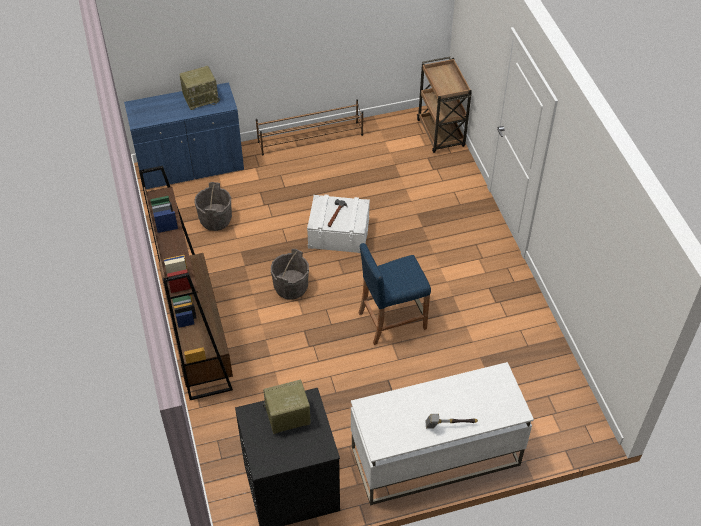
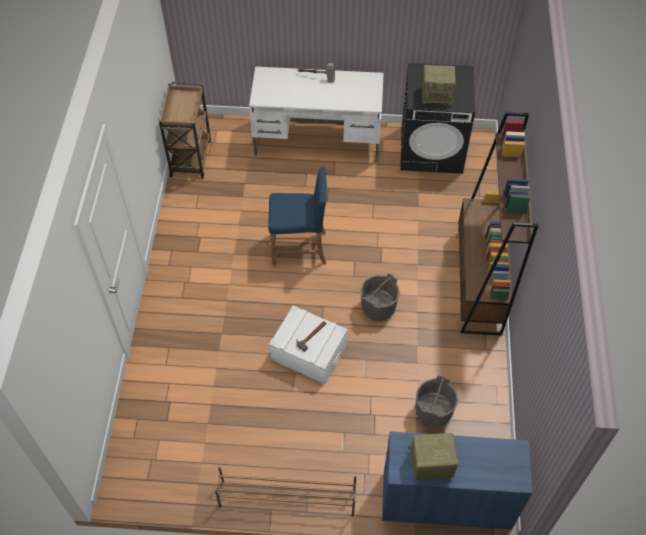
camera: 160 degrees left, 5 degrees up
(441, 134) = (131, 450): brown cart -> brown cart (191, 157)

